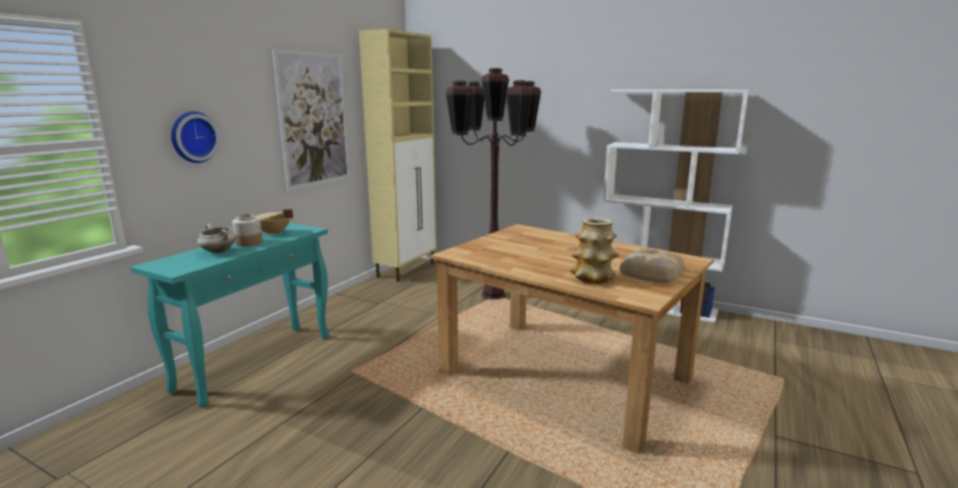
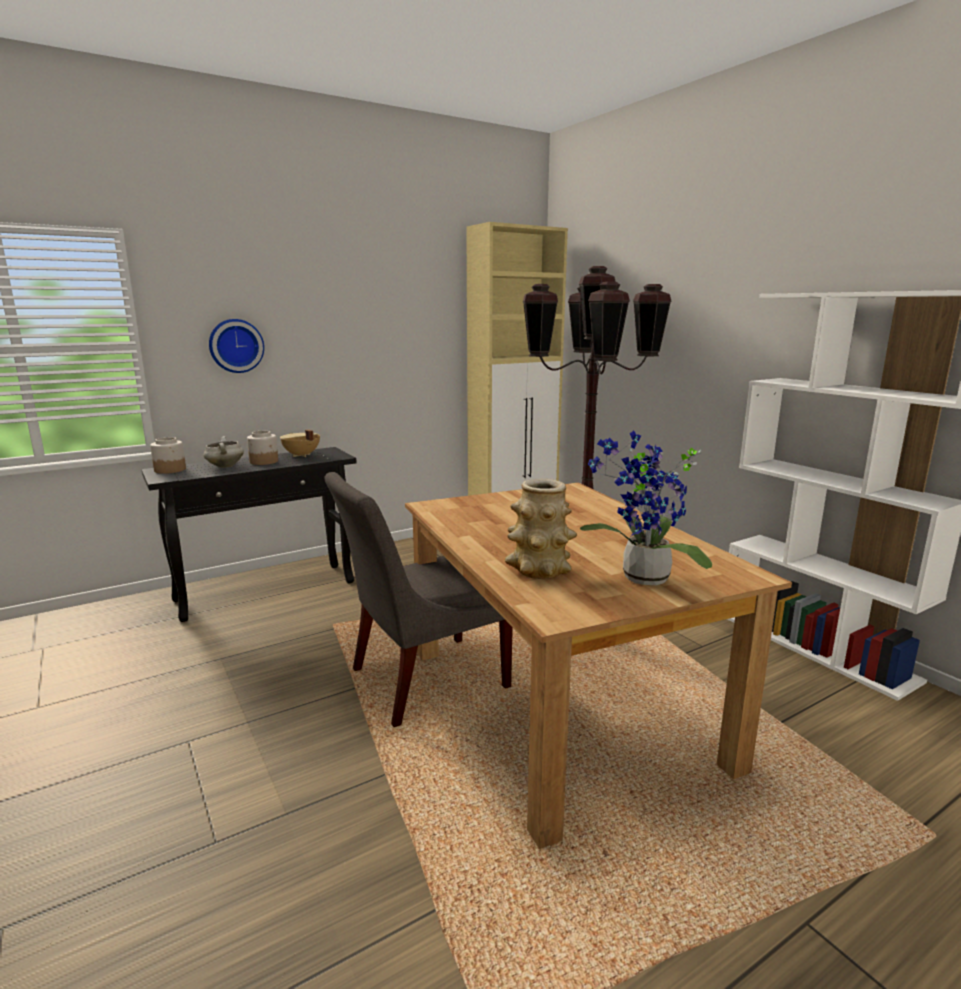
camera: 30 degrees right, 0 degrees up
(166, 262) = (170, 470): none -> jar
(257, 361) = (267, 590): turquoise console table -> black console table
(314, 120) = (394, 333): picture -> none
(464, 388) = (422, 680): none -> grey chair
(650, 272) = (641, 579): bread -> potted plant

